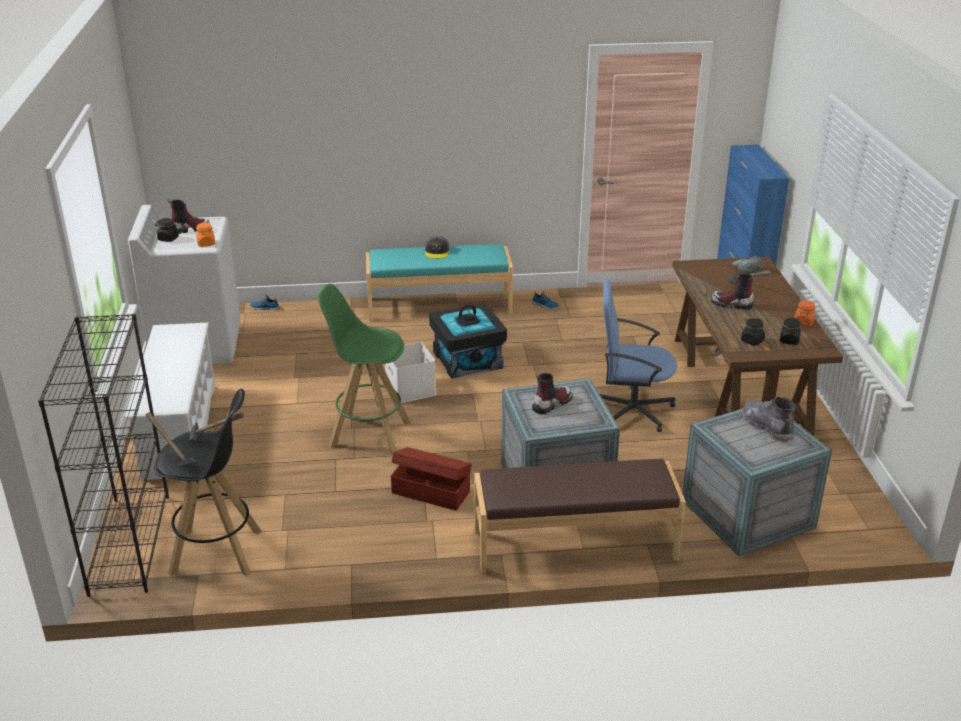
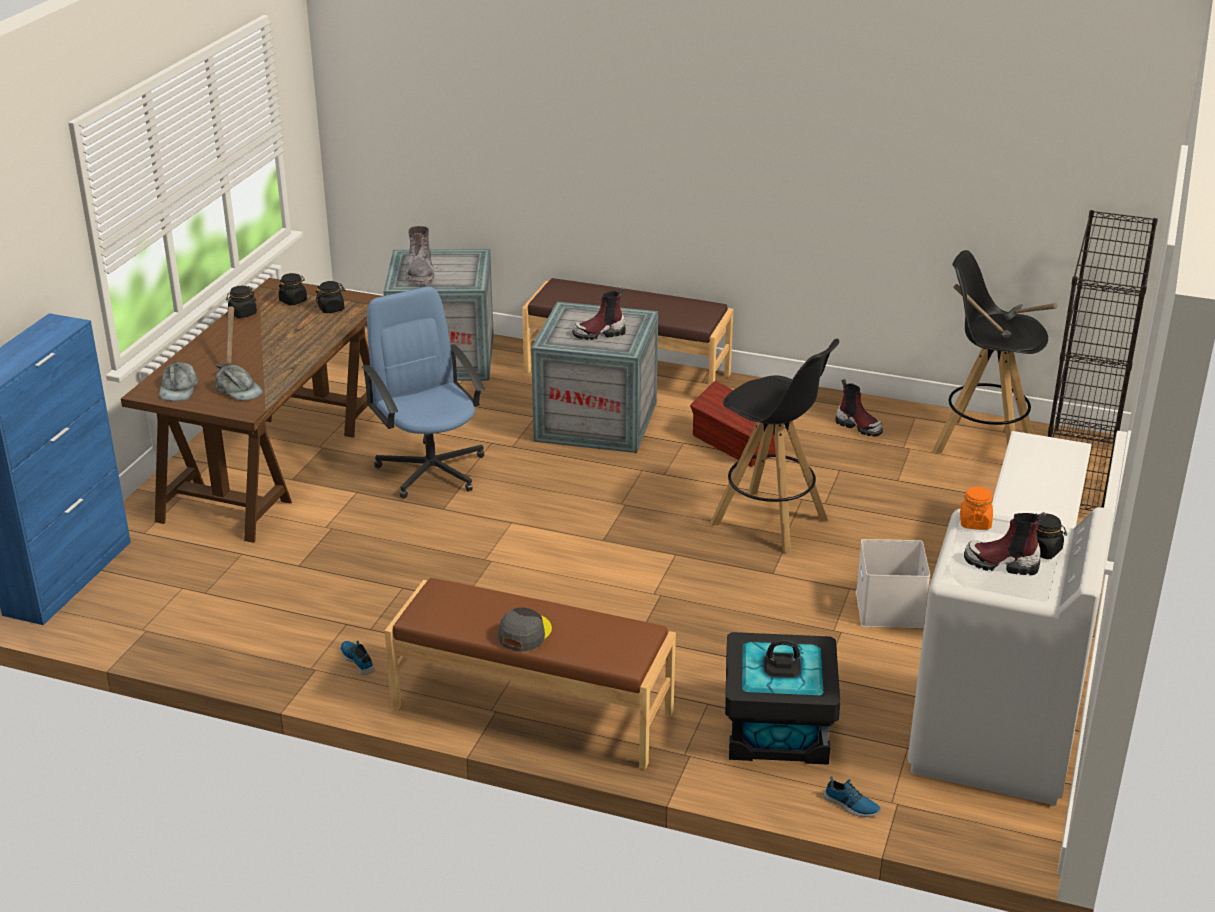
camera: 155 degrees left, 0 degrees up
(368, 434) = (770, 522): green stool -> black stool
(409, 389) = (683, 568): white storage box -> white storage box (891, 609)
(439, 306) = (531, 711): turquoise bench -> brown bench
(467, 359) = (568, 592): black storage box -> black storage box (777, 730)
(631, 410) = (431, 469): blue office chair -> blue office chair turned 150 degrees counterclockwise
(712, 274) = (238, 390): none -> grey cap
(732, 304) = (282, 349): boot -> boot (859, 426)
(803, 322) = (242, 313): orange jar -> black jar

